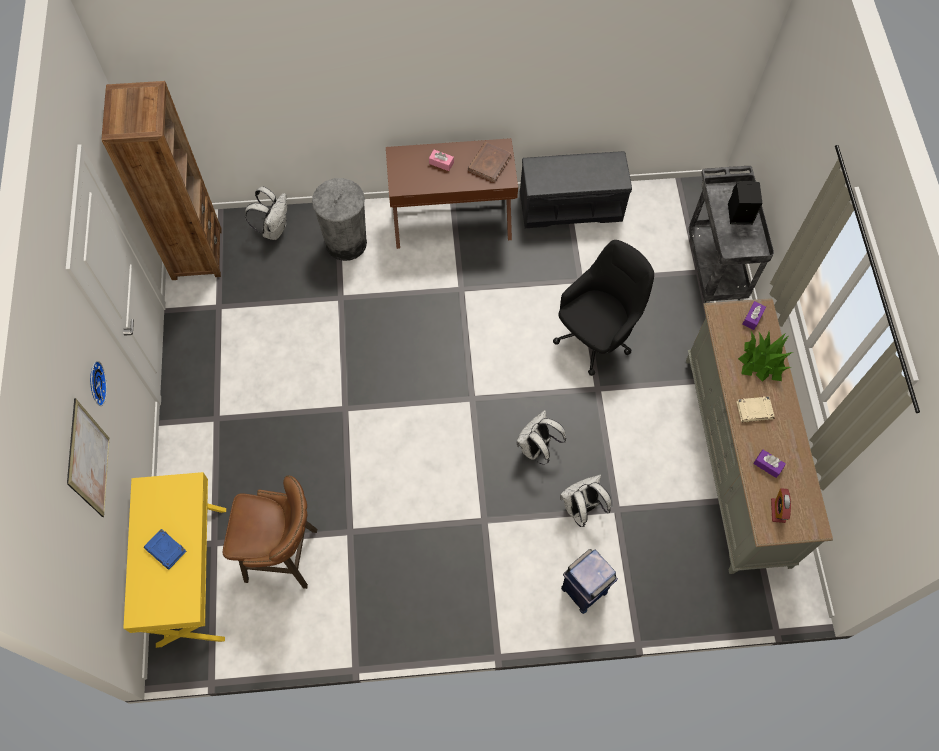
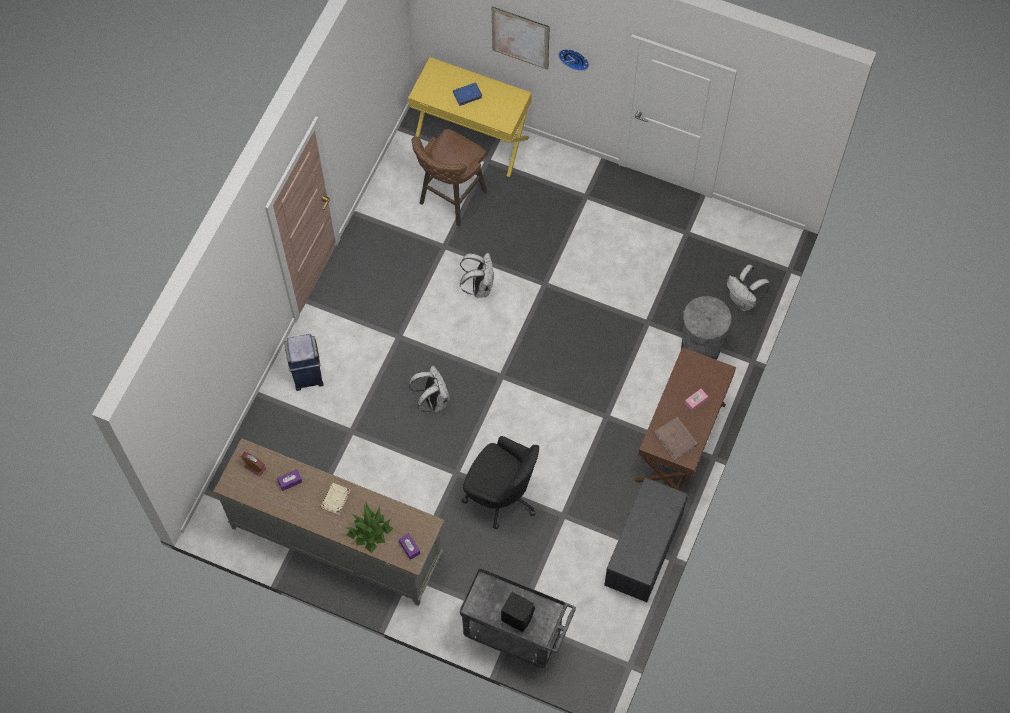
camera: 120 degrees right, 0 degrees up
(196, 254) = (747, 235): brown bookcase -> none
(581, 508) = (367, 407): white backpack -> white backpack (479, 286)
(595, 338) = (502, 496): black office chair -> black office chair turned 45 degrees counterclockwise

